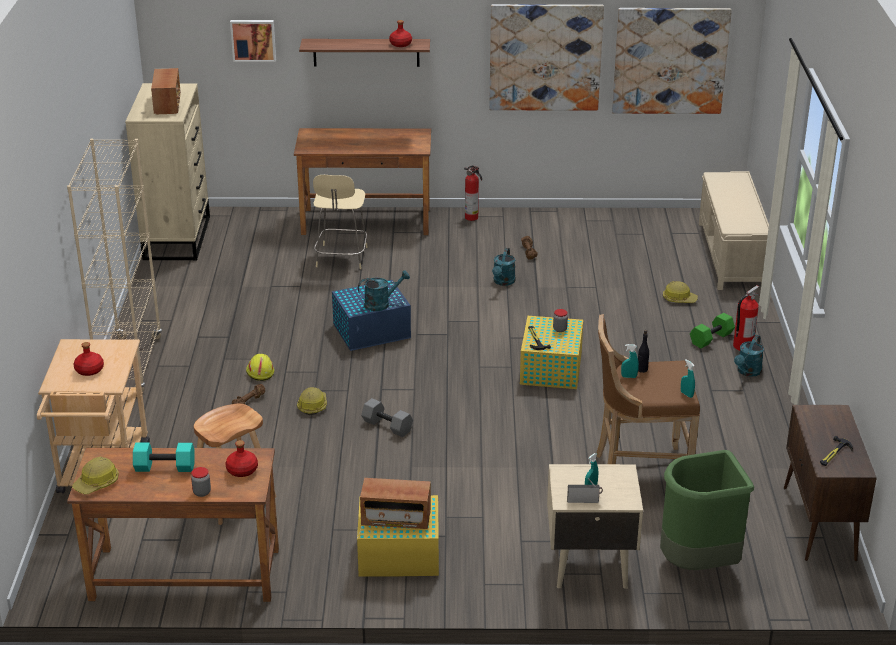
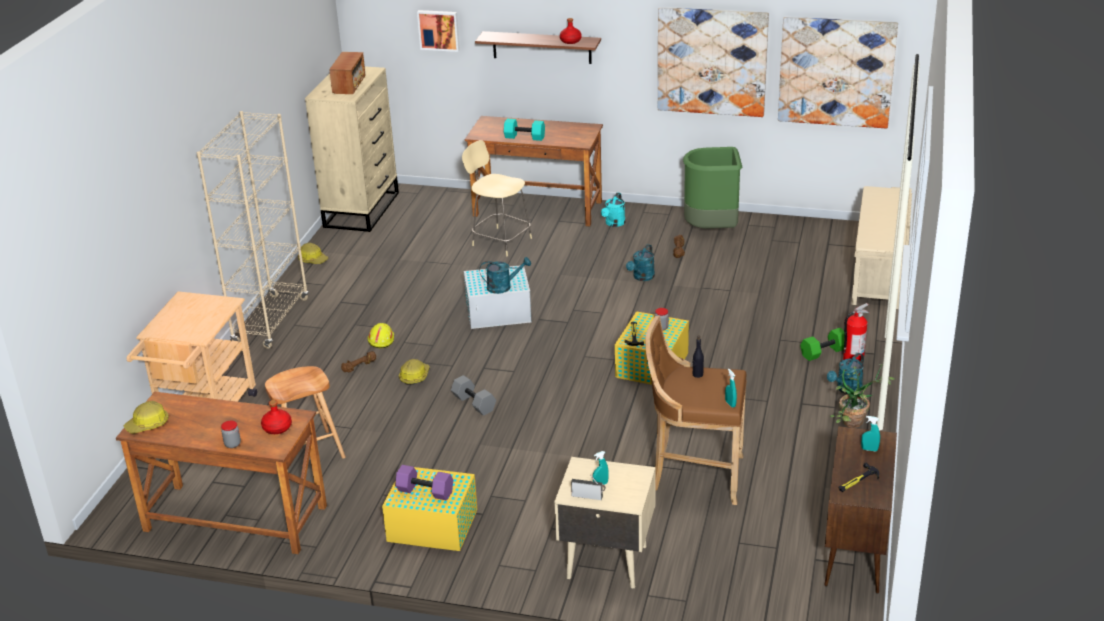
camera: 15 degrees right, 0 degrees up
(89, 370) = (188, 322): red bottle -> none
(164, 468) = (211, 418): turquoise dumbbell -> turquoise dumbbell (524, 137)
(341, 258) = (500, 241): beige chair -> beige chair turned 105 degrees clockwise
(373, 331) = (499, 312): blue storage box -> white storage box
(396, 518) = (426, 491): radio -> purple dumbbell
(451, 230) = (614, 224): none -> turquoise watering can
(472, 218) = (639, 213): fire extinguisher -> none
(629, 377) = (681, 380): turquoise spray bottle -> turquoise spray bottle (869, 449)
(679, 299) = (808, 310): hard hat -> hard hat (313, 259)
(699, 564) = (715, 574): green trash can -> green trash can (712, 229)
(769, 405) = (854, 425): none -> potted plant

